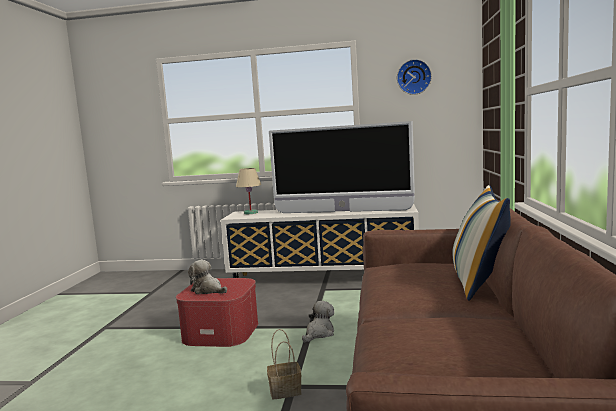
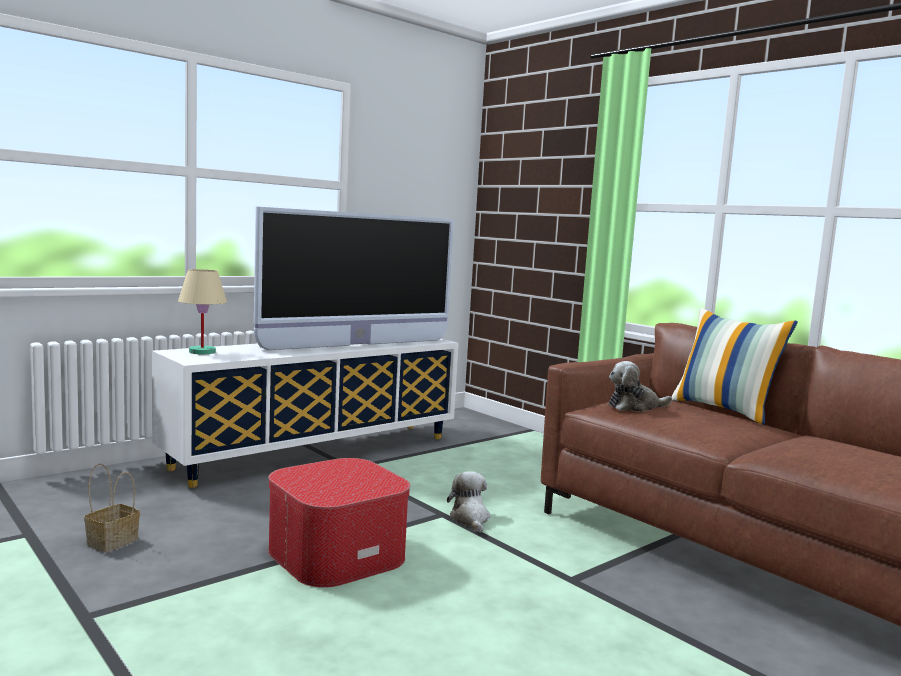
camera: 50 degrees left, 0 degrees up
(208, 290) = (334, 485): plush toy -> plush toy (635, 407)
(286, 390) = (576, 586): basket -> basket (113, 541)
(413, 77) = (413, 155): wall clock -> none

